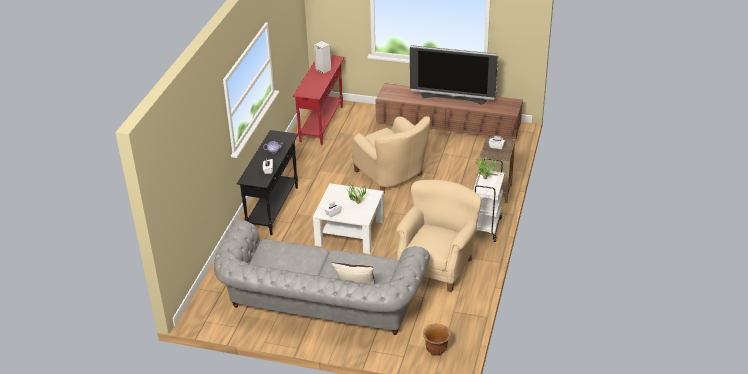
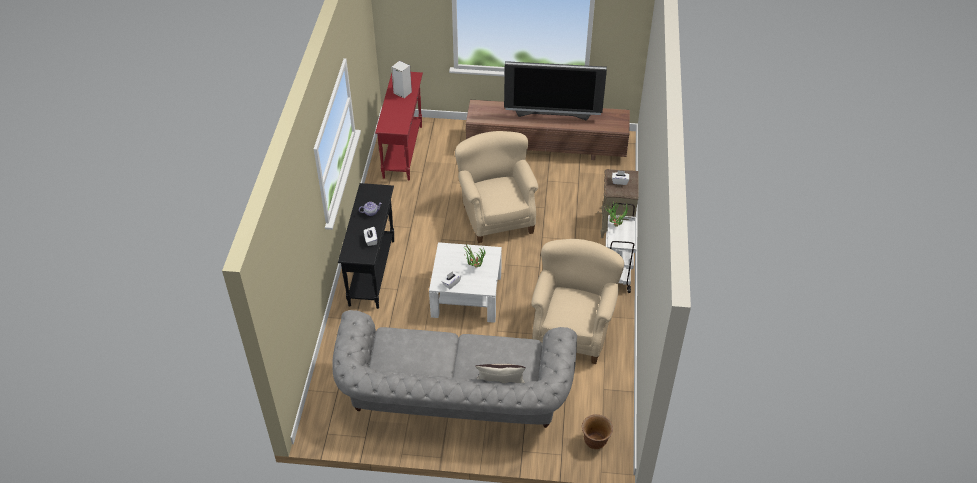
camera: 10 degrees left, 10 degrees up
(391, 176) = (497, 215): beige armchair -> beige armchair turned 150 degrees counterclockwise

